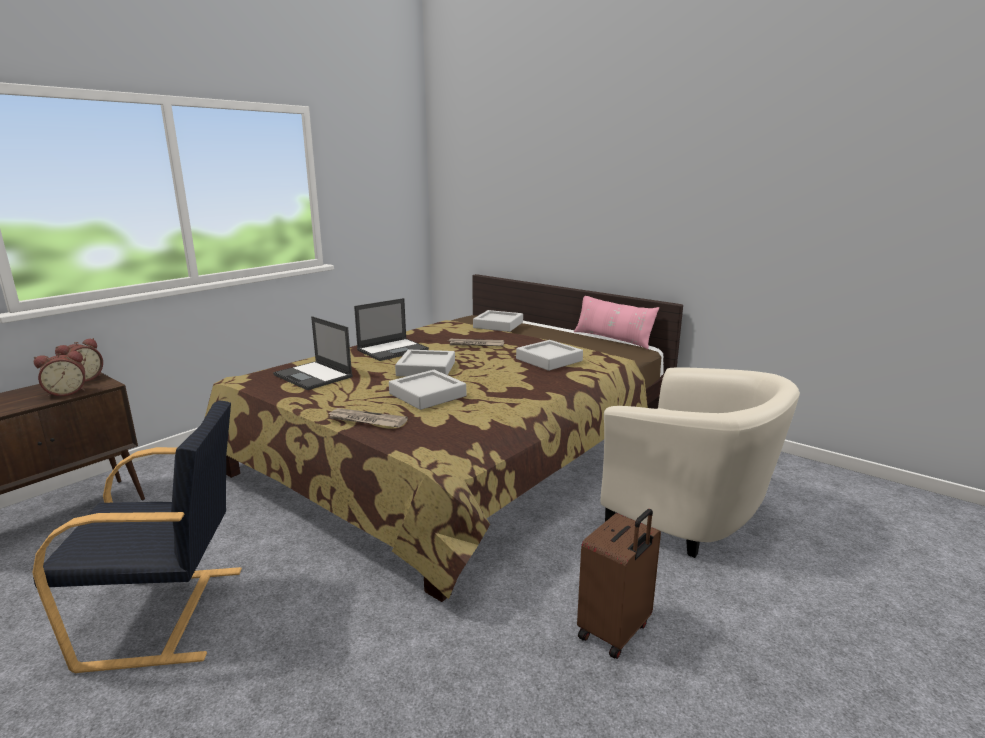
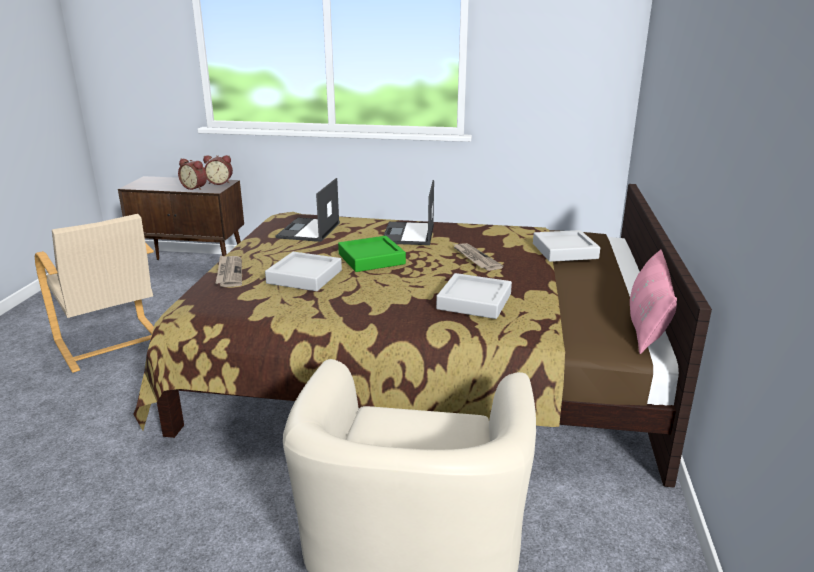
camera: 60 degrees right, 5 degrees up
(168, 616) = (111, 344): black armchair -> beige armchair
(393, 350) = (408, 234): laptop -> laptop turned 75 degrees clockwise
(426, 369) = (371, 259): grey tray -> green tray
(615, 631) = (156, 547): brown suitcase -> none

